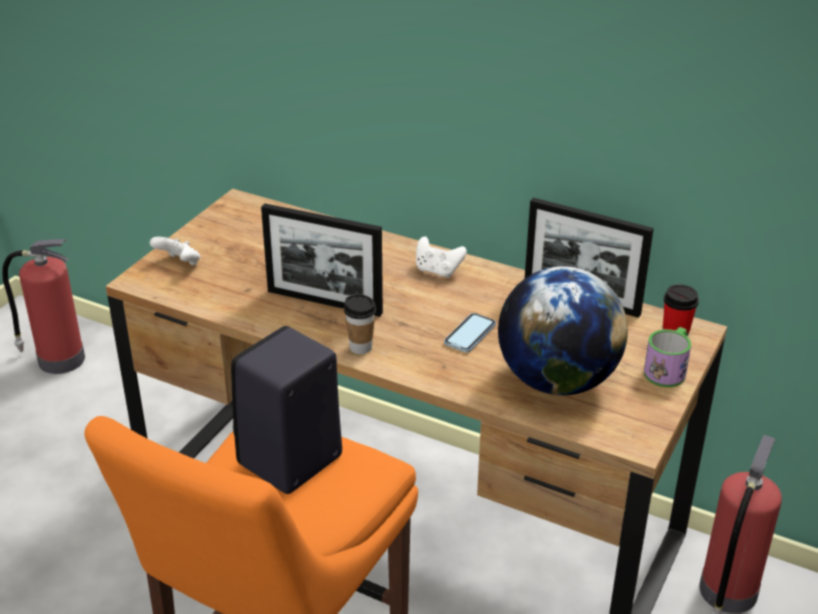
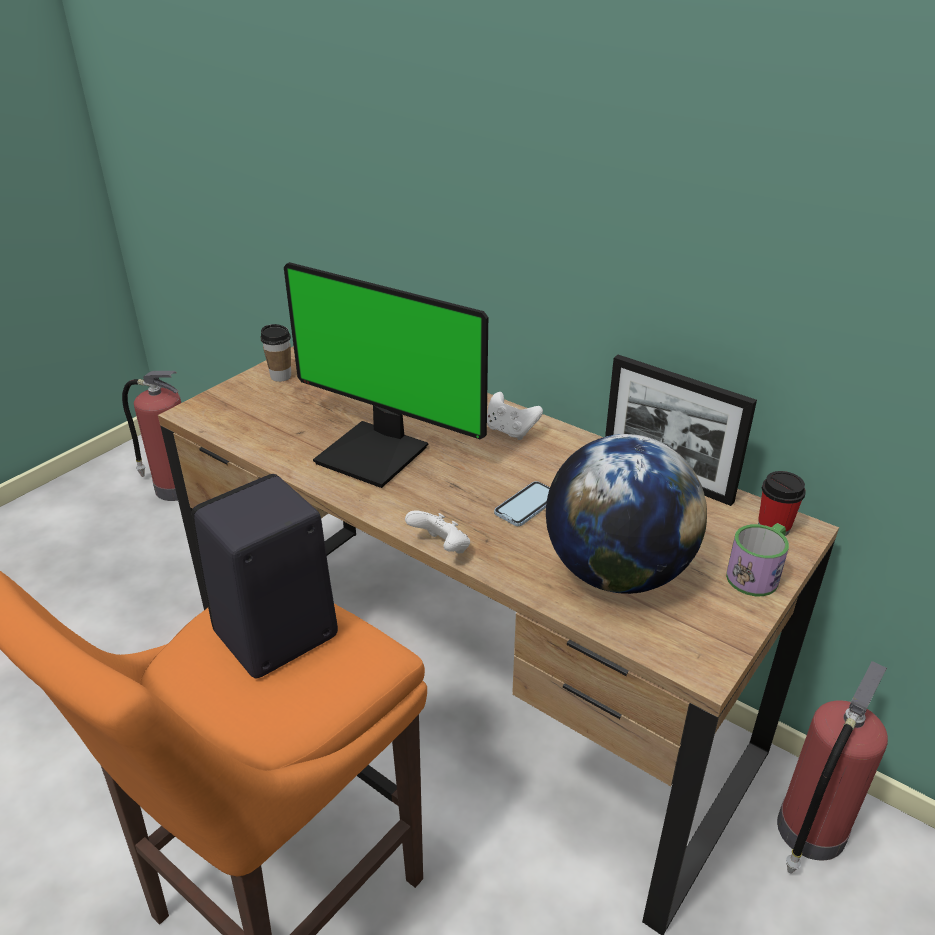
camera: 10 degrees right, 0 degrees up
(179, 264) = (241, 399): white game controller -> white game controller (441, 548)
(324, 302) = (376, 453): picture frame -> monitor
(360, 347) = (399, 508): cup -> cup (281, 376)

